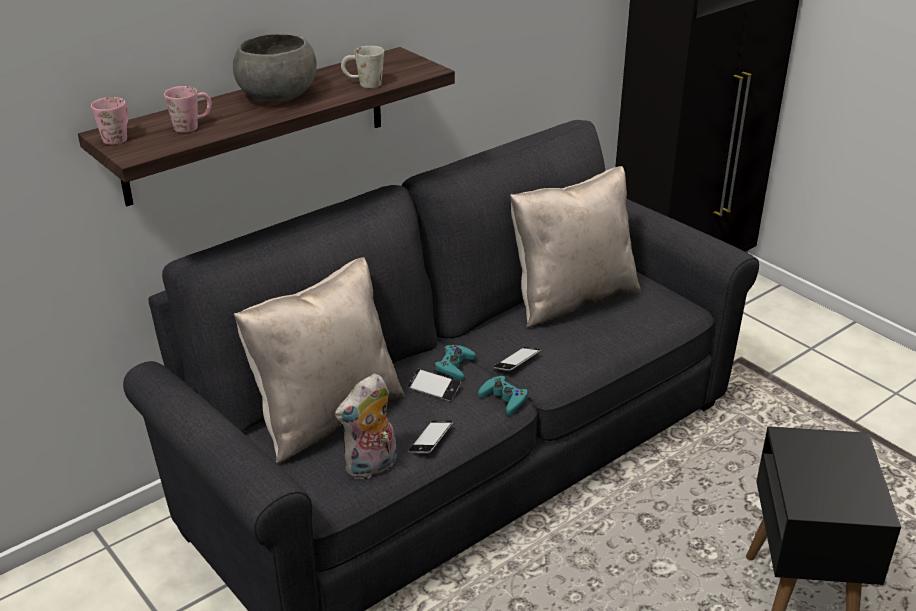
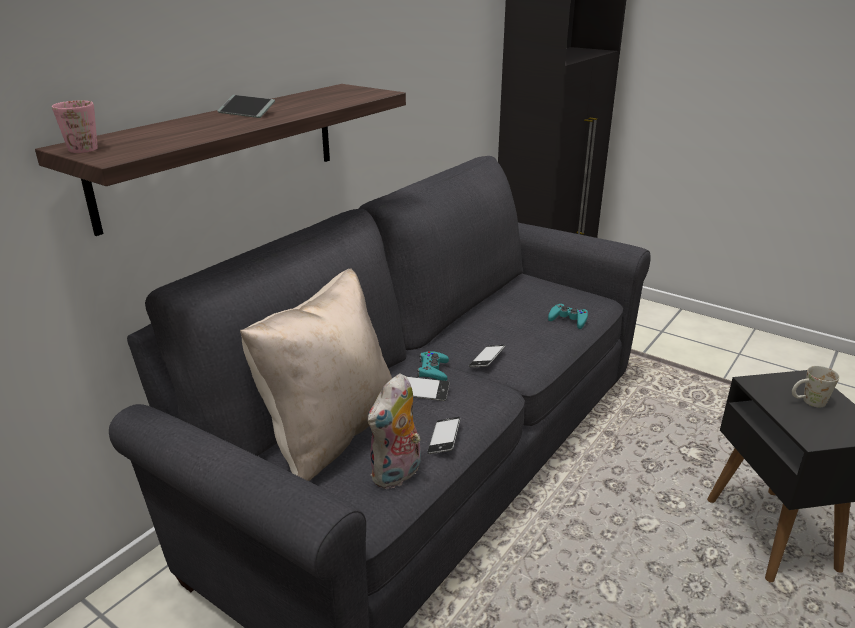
camera: 15 degrees left, 5 degrees down
(192, 126) = (169, 135): pink mug -> none
(277, 95) = (247, 113): grey bowl -> phone
(363, 84) = (328, 102): white mug -> white mug (808, 402)
(504, 399) = (492, 391): turquoise game controller -> turquoise game controller (568, 320)
(571, 299) = (504, 304): beige pillow -> none

